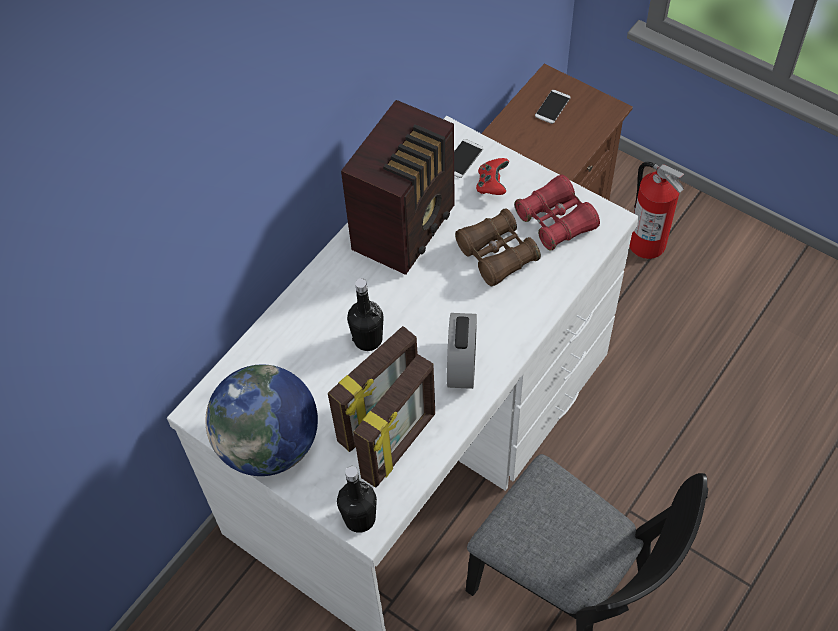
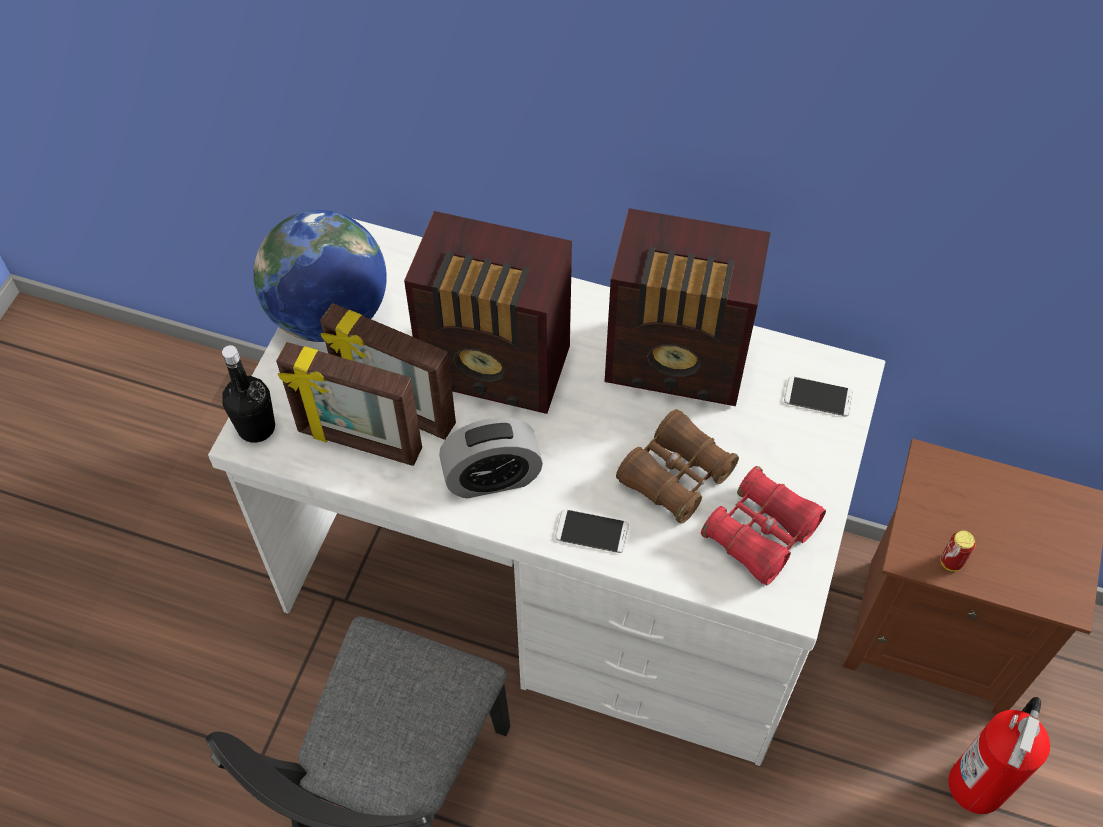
camera: 70 degrees right, 0 degrees up
(368, 339) = (497, 369): black bottle -> radio
(492, 184) = (790, 442): red game controller -> none
(552, 107) = (1031, 522): phone -> phone (592, 531)
(567, 155) = (951, 562): none -> can

